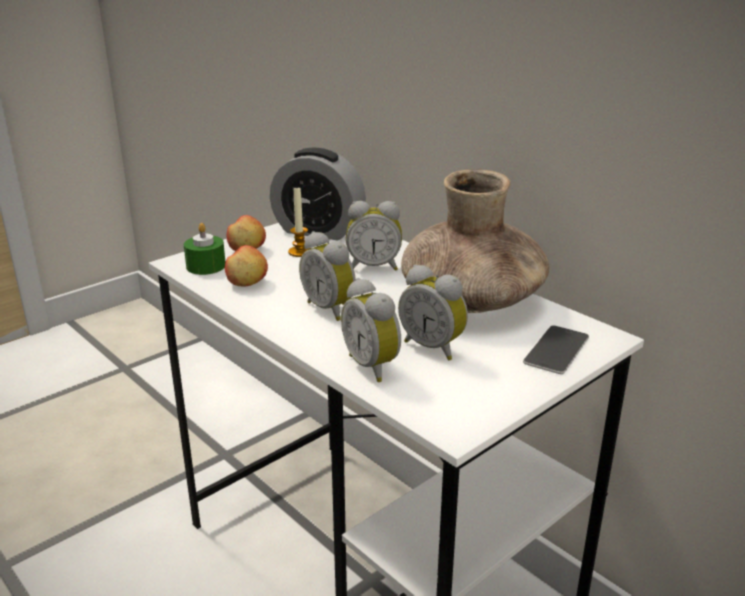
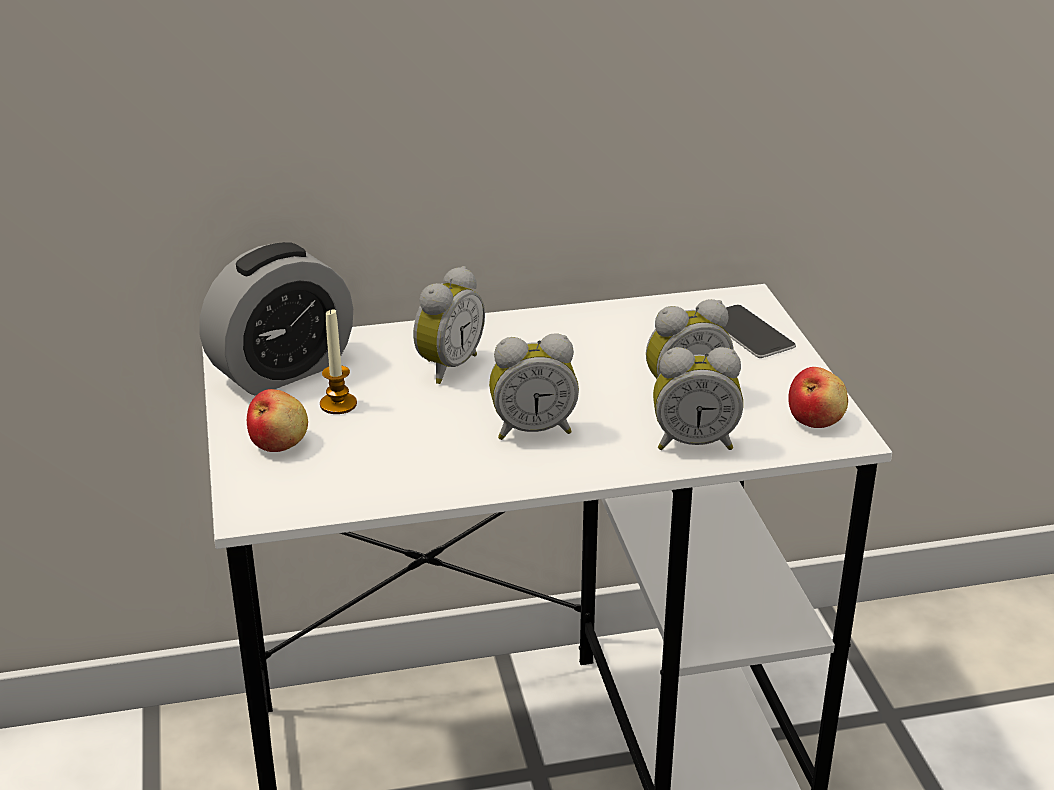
camera: 60 degrees left, 5 degrees up
(206, 266) = (295, 490): green candle -> none
(247, 283) = (392, 469): apple -> apple (815, 419)
(471, 300) = (602, 337): brown vase -> none

